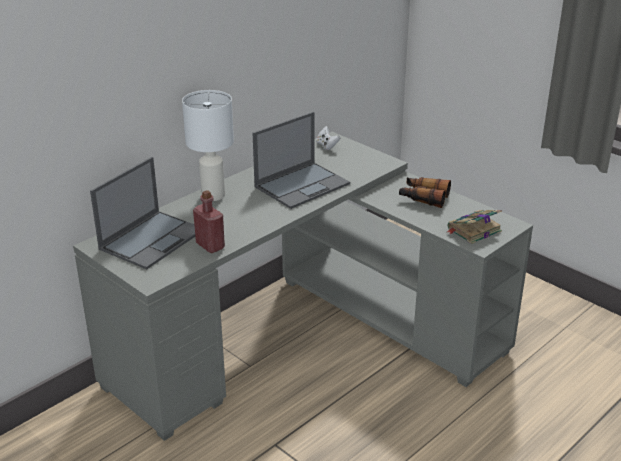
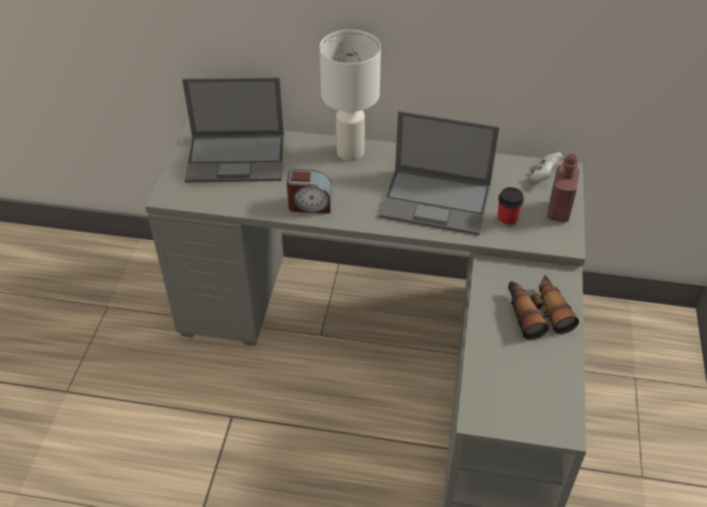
camera: 55 degrees right, 15 degrees up
(210, 246) = (258, 199): red bottle -> red bottle (558, 211)
(244, 228) = (310, 205): none -> alarm clock
(348, 171) = (507, 220): none -> cup
(473, 230) = (508, 394): book -> none

